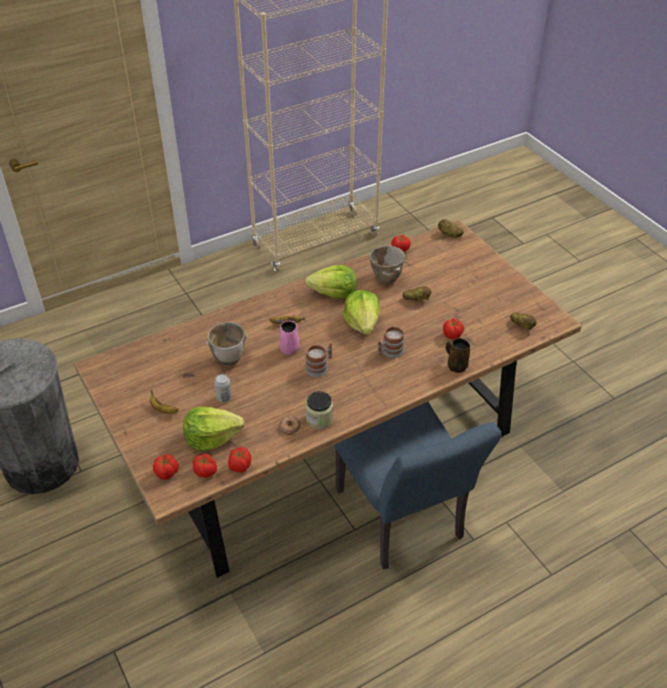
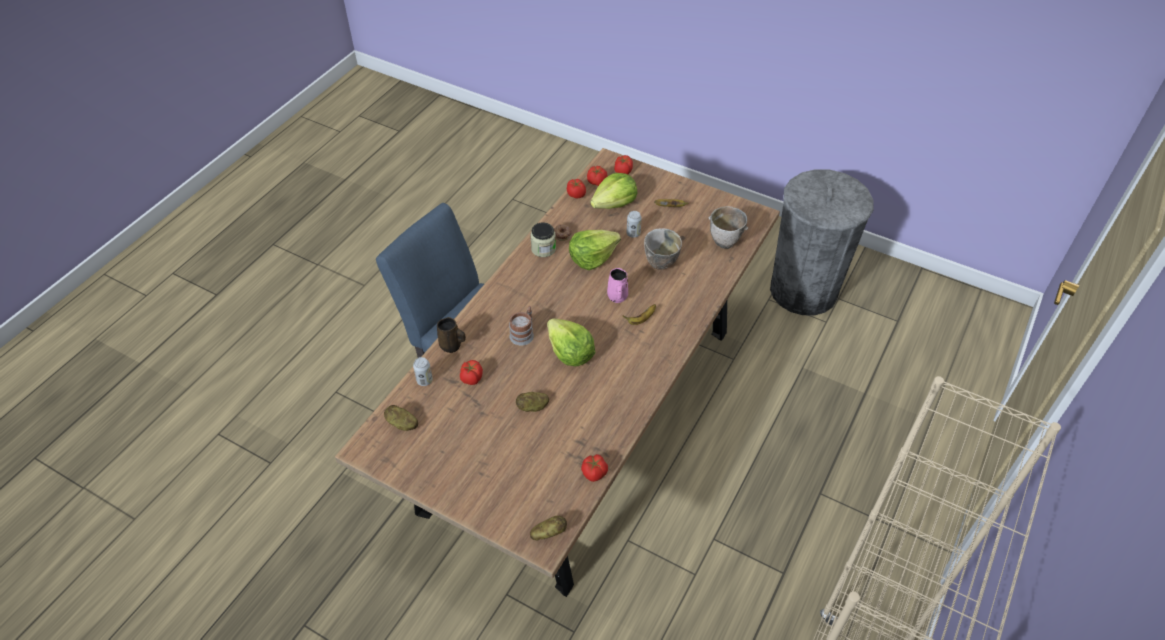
camera: 150 degrees right, 5 degrees up
(319, 366) = (577, 291): mug -> none
(334, 293) = (624, 375): lettuce -> lettuce (592, 257)
(385, 278) = (583, 421): bowl -> bowl (726, 243)
(491, 348) = (424, 380): none -> can

